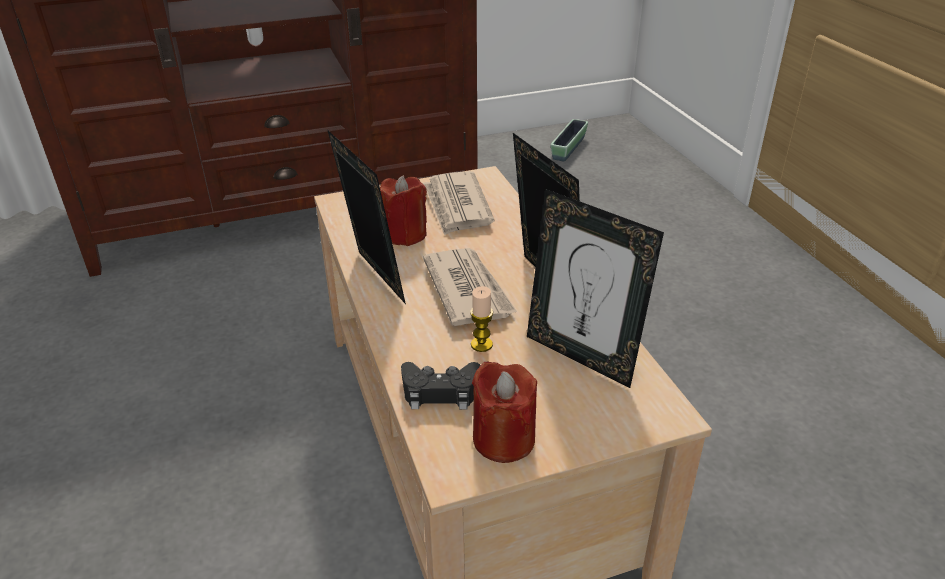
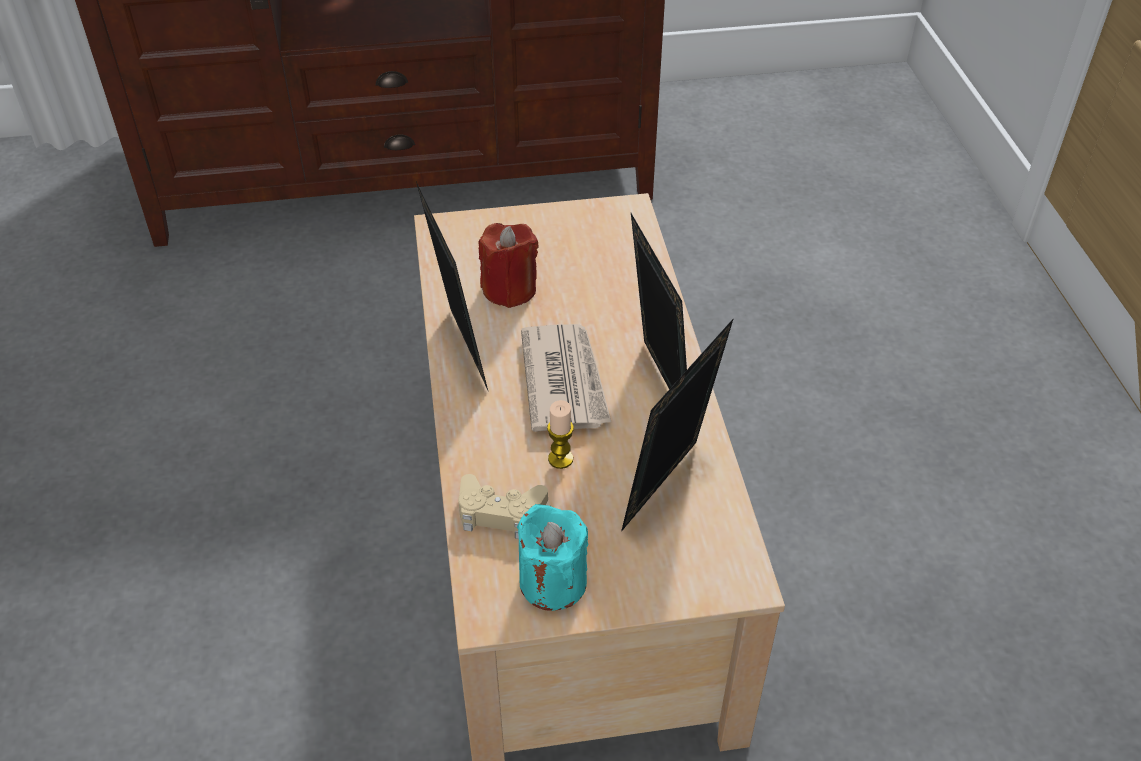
camera: 10 degrees right, 10 degrees up
(440, 391) = (500, 513): black game controller -> beige game controller
(457, 206) = (582, 253): newspaper -> none
(503, 439) = (553, 582): red candle -> turquoise candle
(568, 148) = (802, 115): planter -> none
(582, 356) = (669, 490): picture frame -> picture frame turned 75 degrees clockwise

